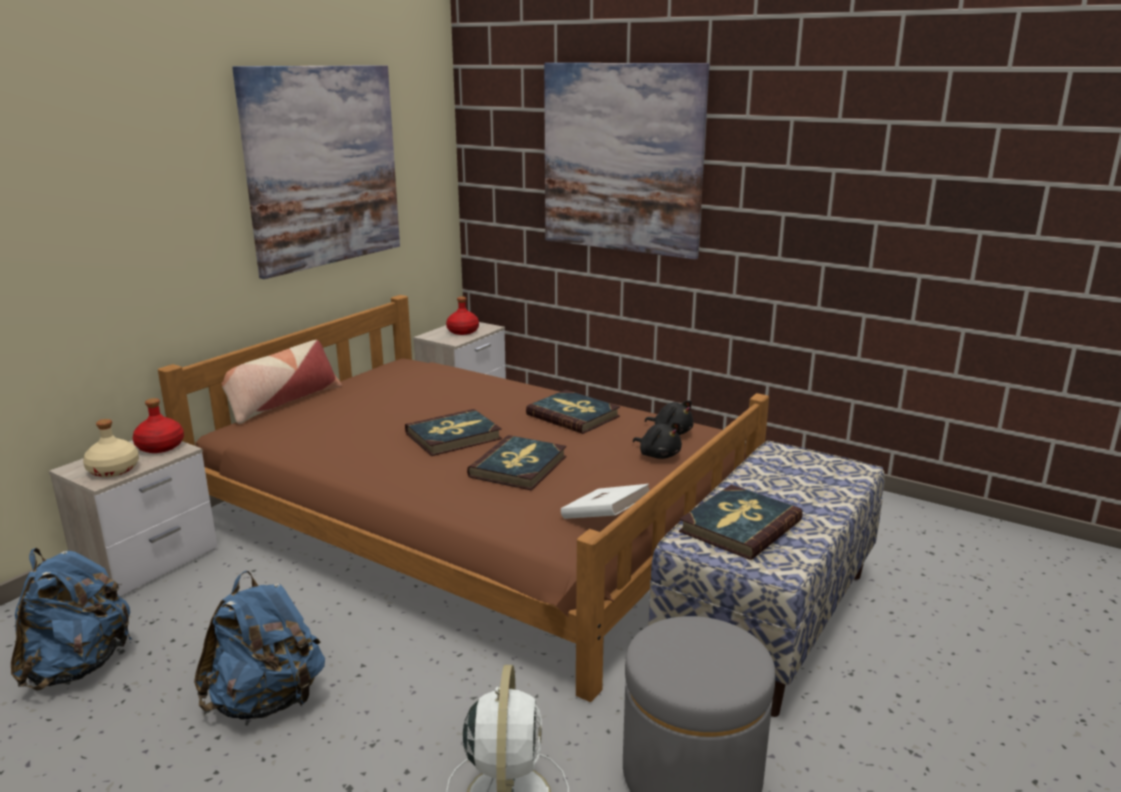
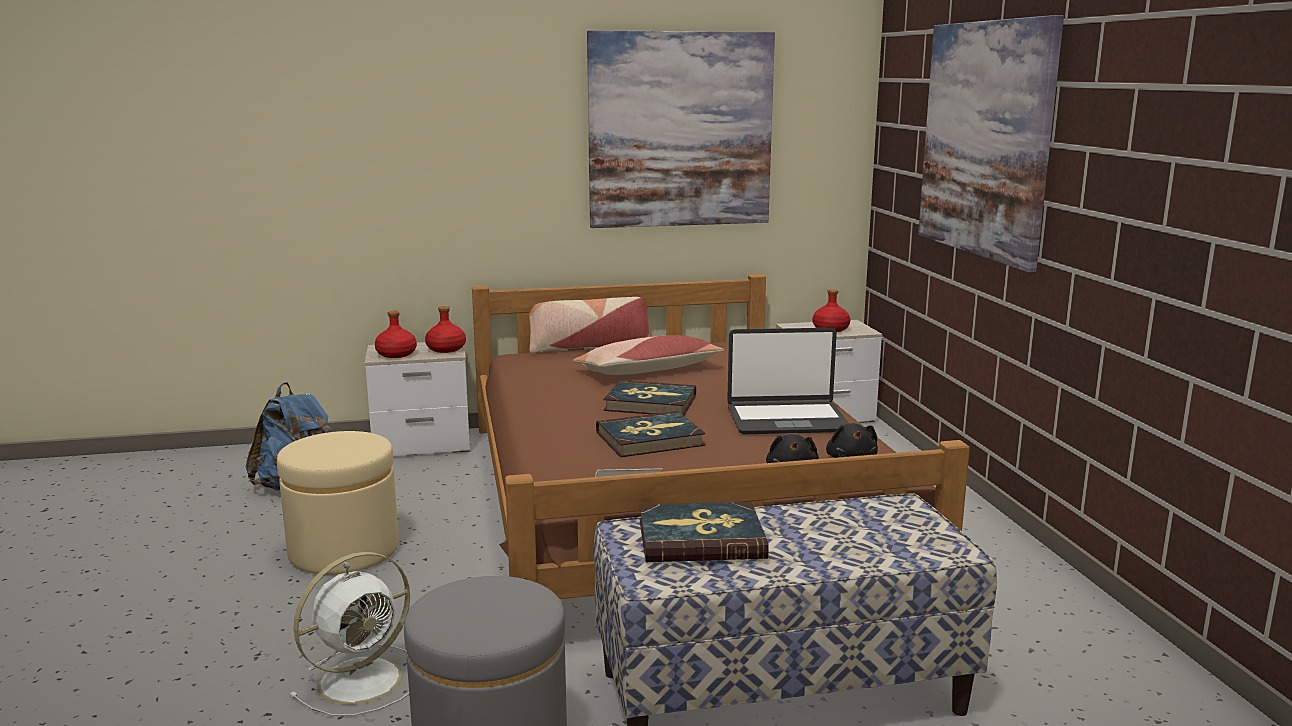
camera: 45 degrees right, 5 degrees down
(113, 470) = (396, 354): beige bottle -> red bottle
(267, 701) = (344, 551): blue backpack -> beige ottoman
(390, 408) = (648, 371): none -> pillow
(573, 415) = (786, 419): book -> laptop

